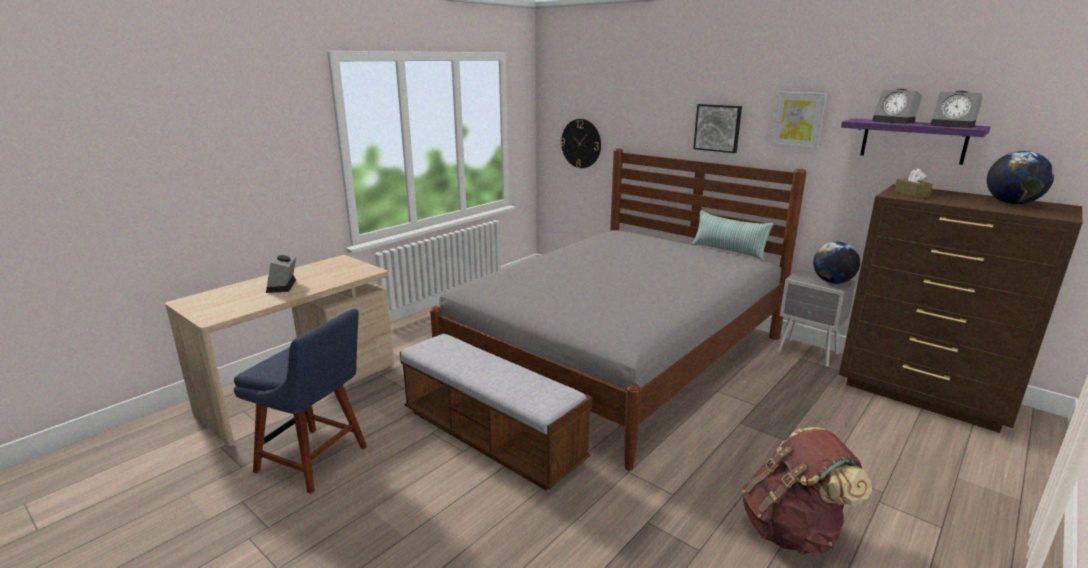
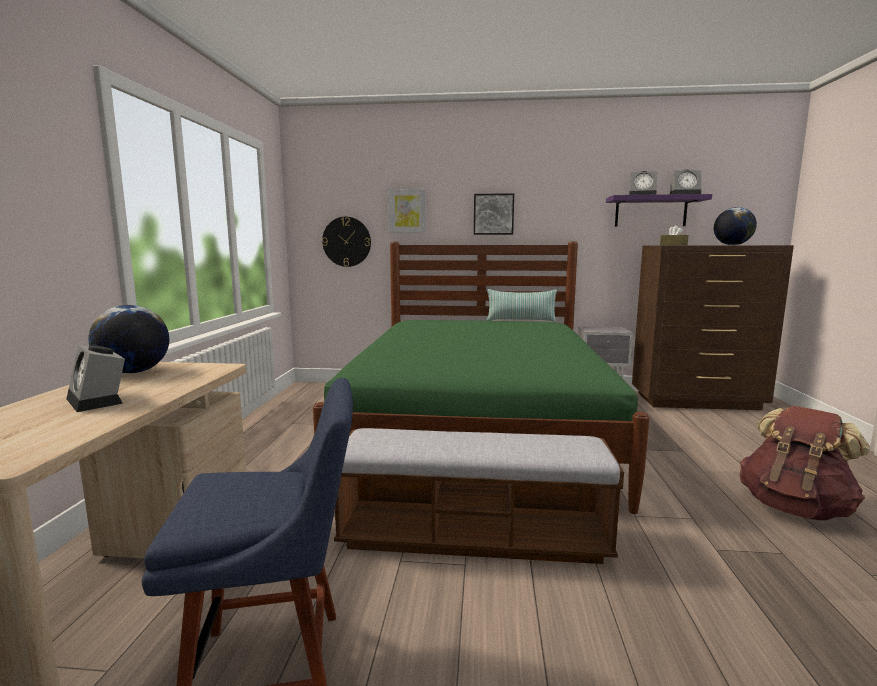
camera: 35 degrees left, 10 degrees down
(617, 355) = (477, 430): grey bed -> green bed
(798, 120) = (563, 202): picture -> picture (407, 211)
(832, 282) = (614, 329): globe -> globe (134, 372)

